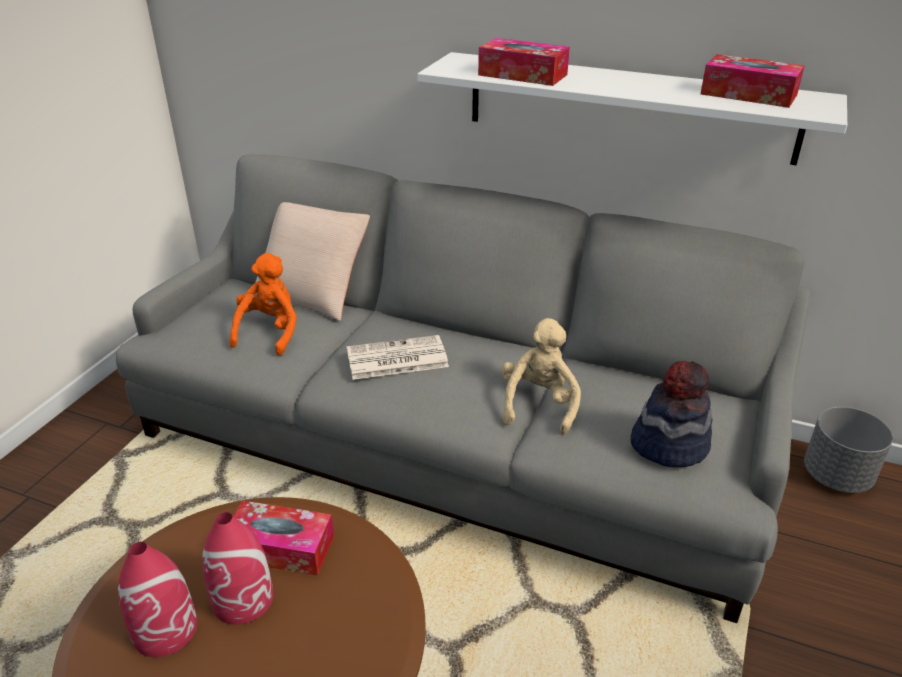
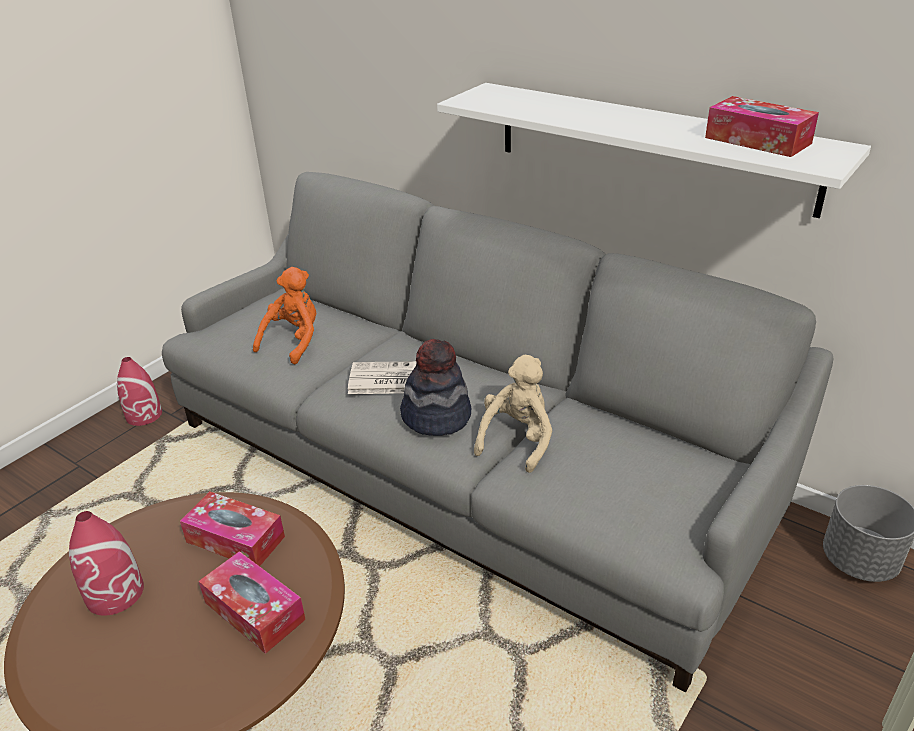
camera: 15 degrees right, 0 degrees up
(243, 599) = (187, 578): red vase -> red vase (144, 415)
(313, 293) = (348, 309): beige pillow -> none
(522, 75) = (537, 109): tissue box -> tissue box (254, 611)
(669, 444) = (629, 496): hat -> hat (436, 417)

